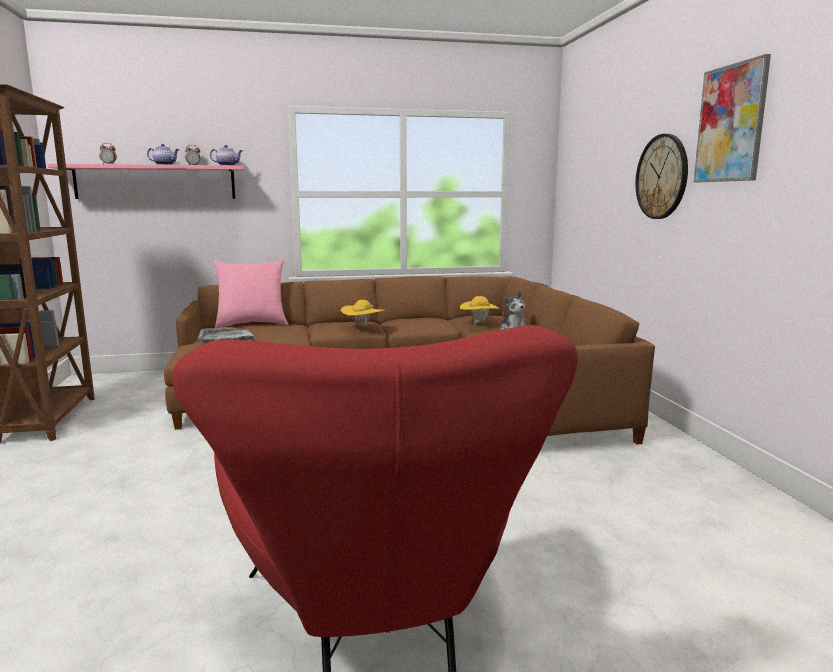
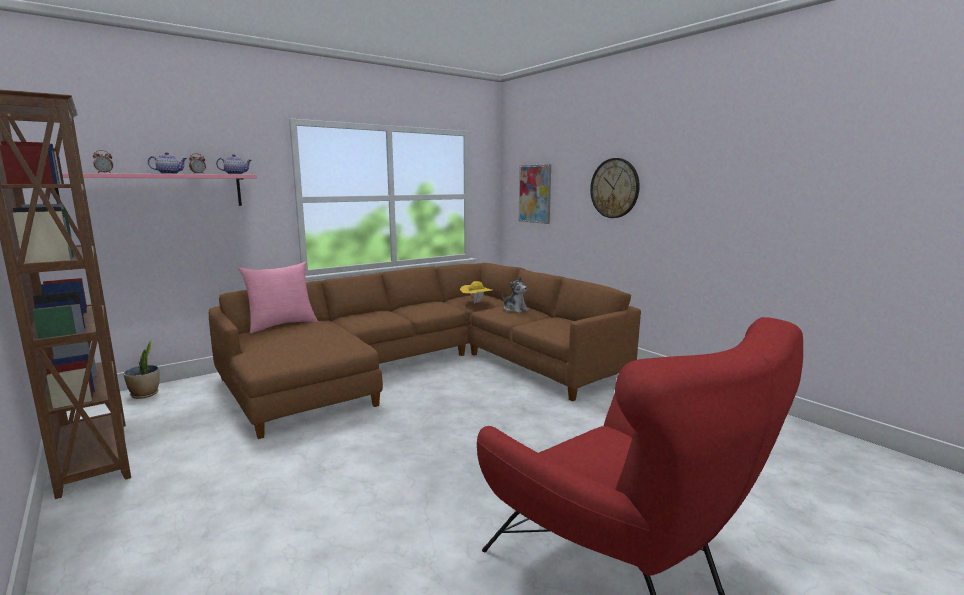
camera: 25 degrees left, 0 degrees up
(133, 377) = (145, 394): none -> potted plant
(226, 338) = (282, 342): grey tray -> none
(363, 327) = (391, 317): yellow hat -> none
(731, 123) = (676, 155): picture -> picture (535, 194)

